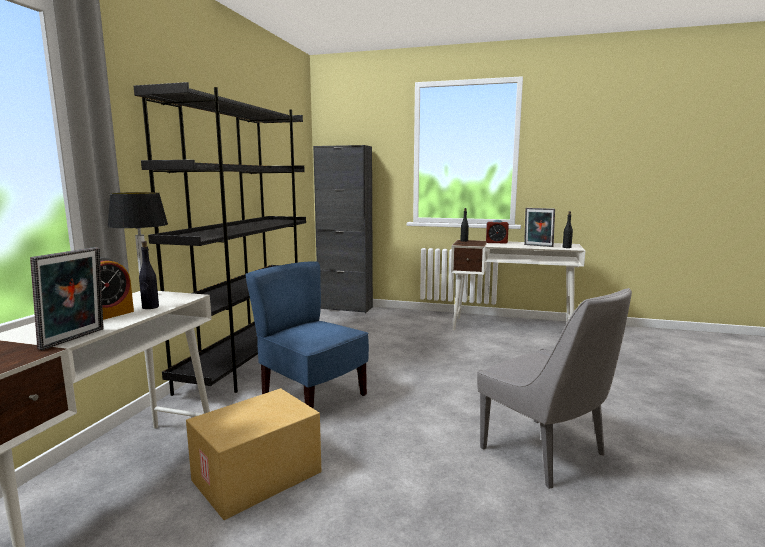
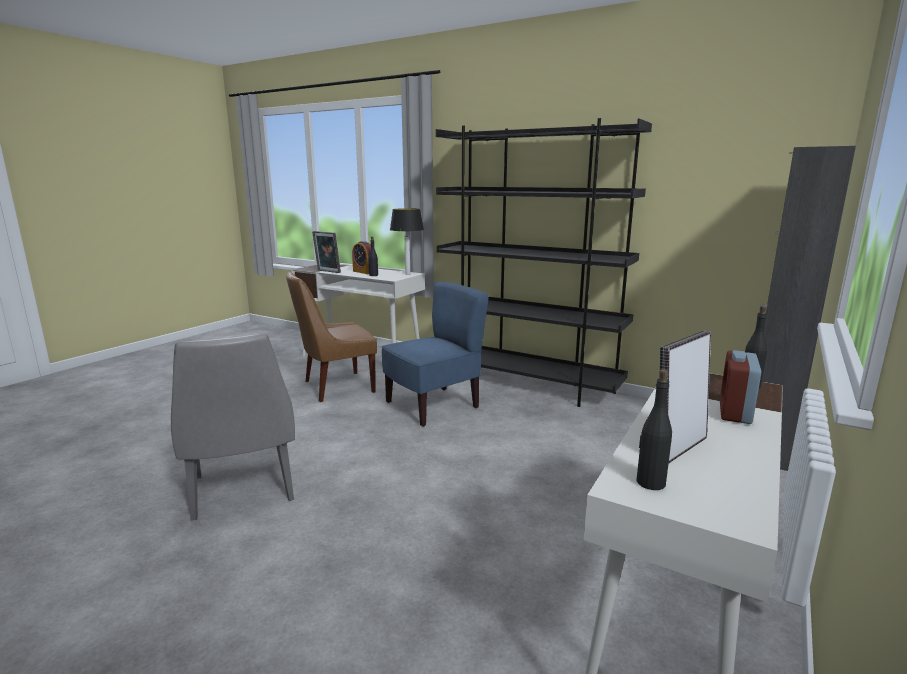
camera: 105 degrees right, 5 degrees up
(257, 477) = (336, 387): cardboard box -> brown chair
(546, 453) = (243, 491): grey chair -> grey chair turned 90 degrees counterclockwise

